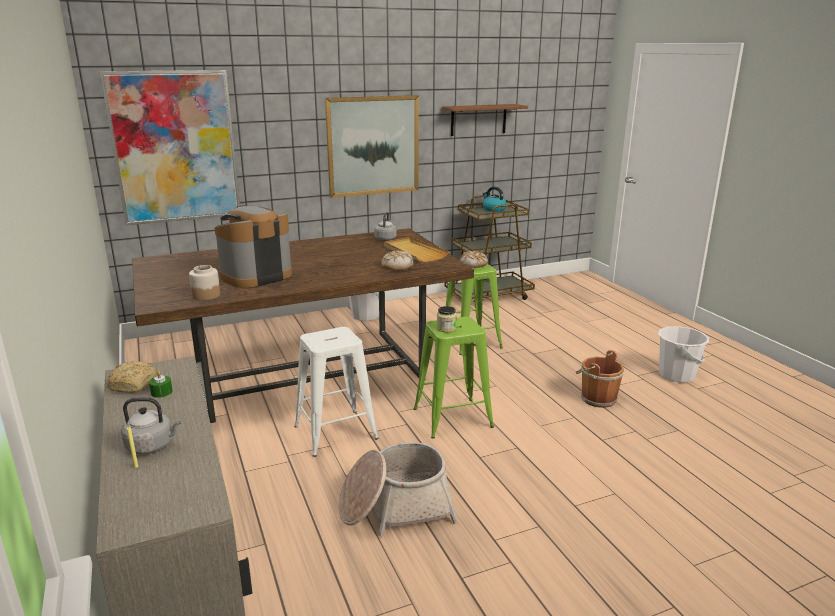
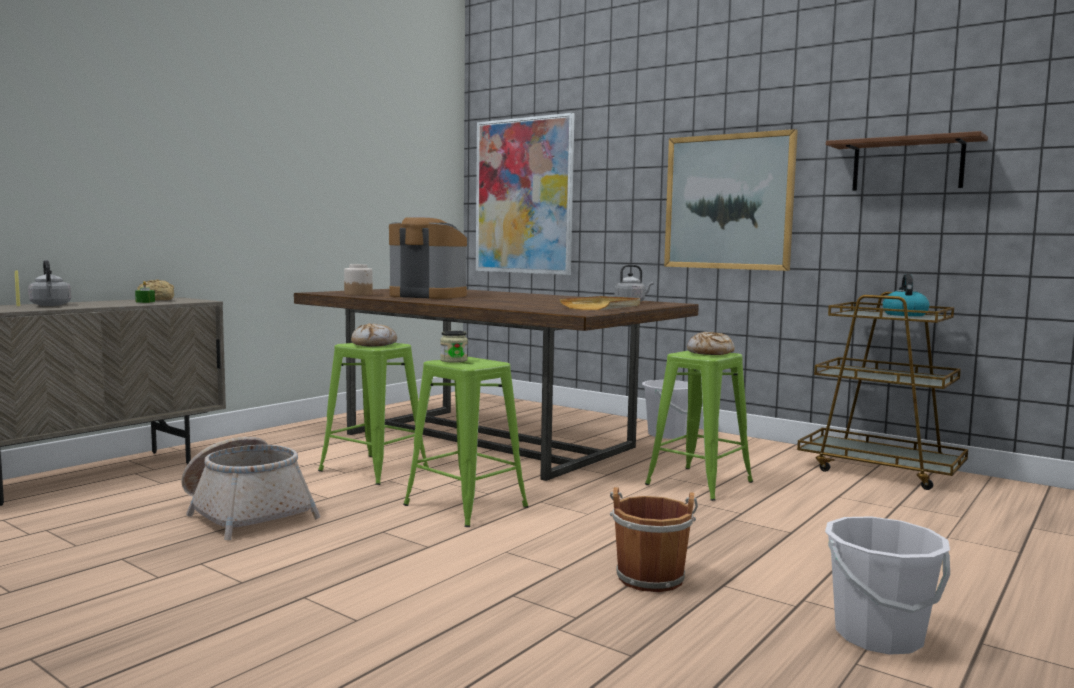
camera: 60 degrees right, 15 degrees down
(336, 432) = (374, 470): white stool -> green stool
(397, 266) = (536, 306): bread -> bread (374, 344)

